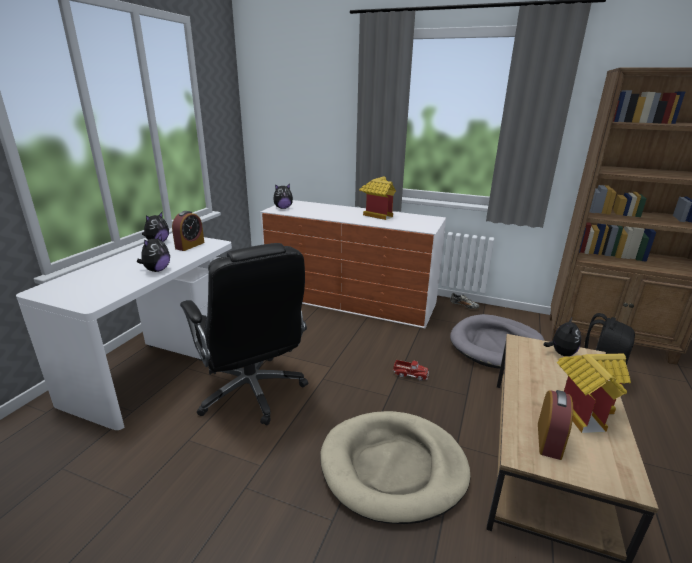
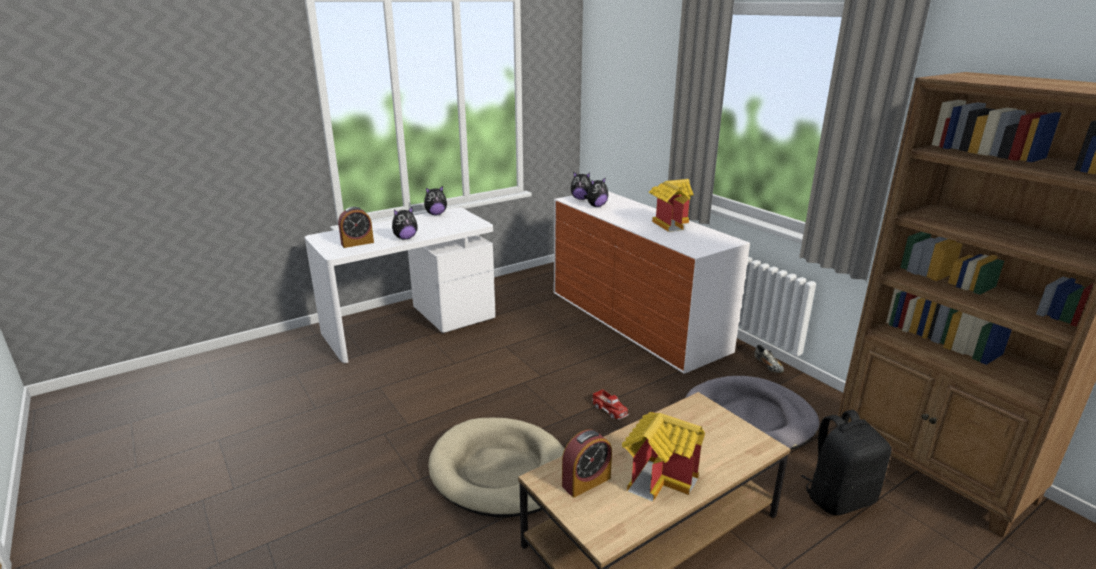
camera: 35 degrees right, 0 degrees up
(190, 245) = (455, 222): alarm clock -> alarm clock (357, 243)
(252, 391) = (455, 371): black office chair -> none
(560, 353) = (729, 429): plush toy -> plush toy (596, 206)

